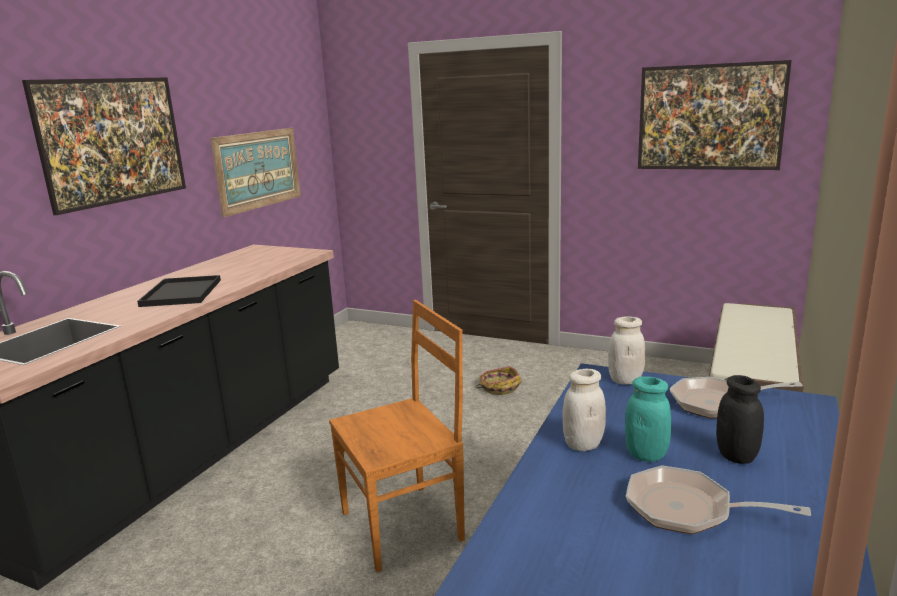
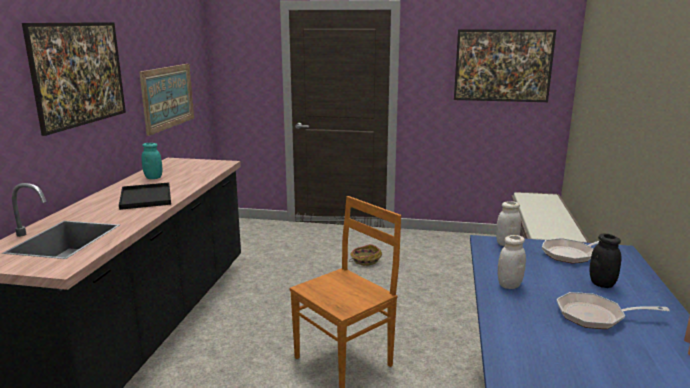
camera: 15 degrees left, 0 degrees up
(646, 455) = (551, 288): turquoise jar -> turquoise jar (153, 178)

